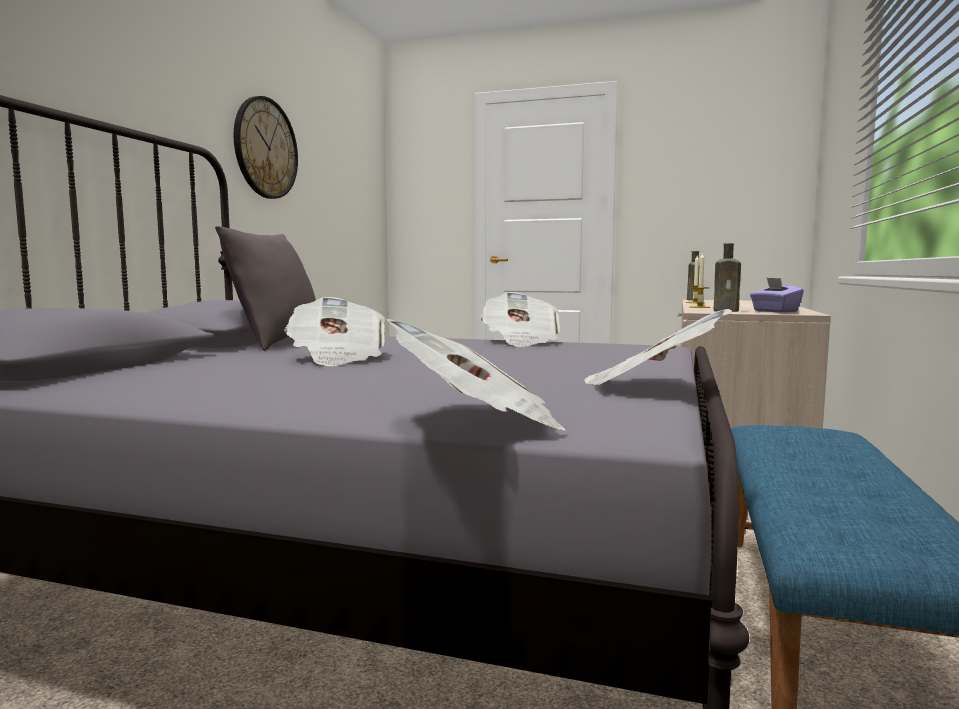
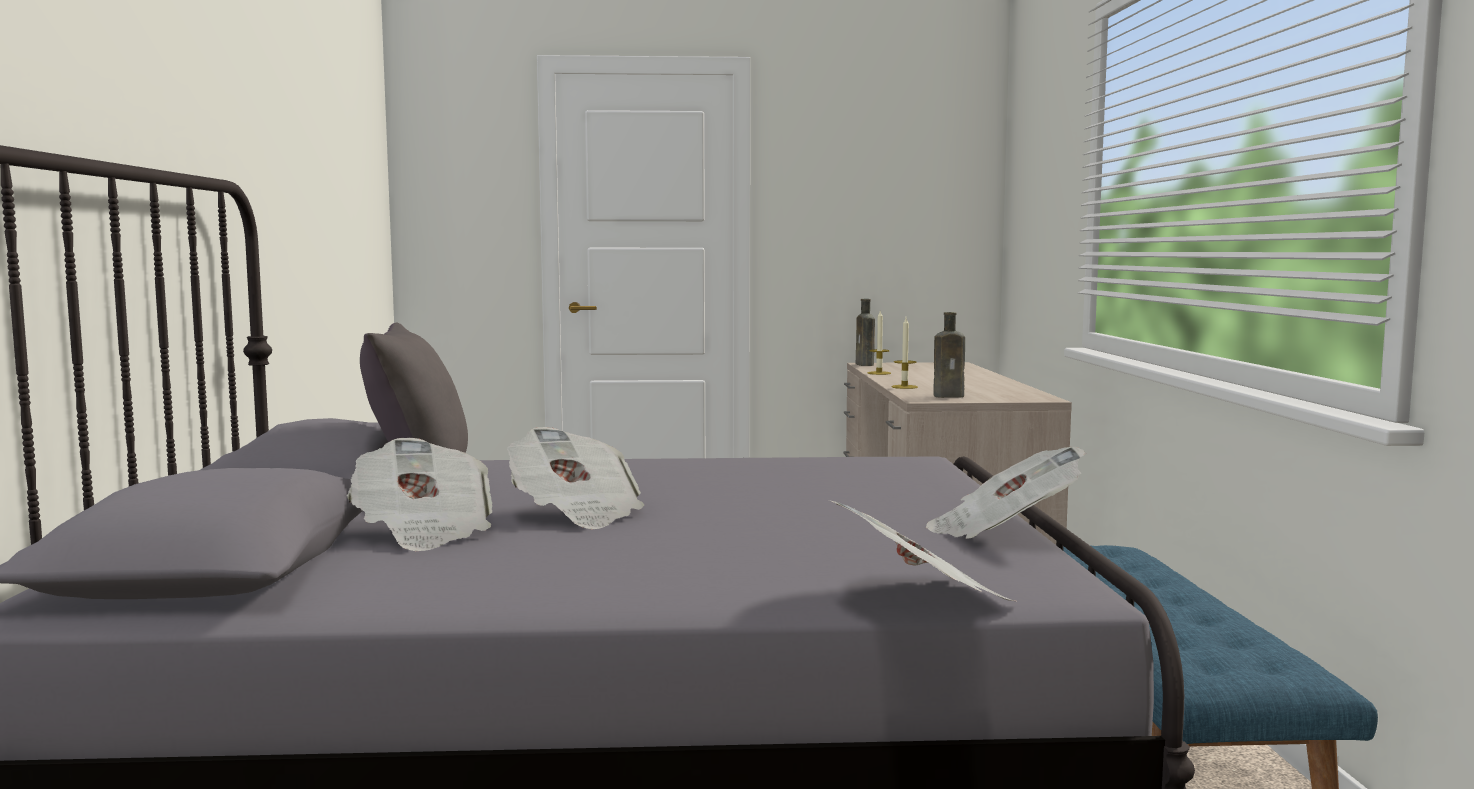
camera: 20 degrees left, 0 degrees up
(265, 148) = (274, 161): wall clock -> none
(520, 342) = (745, 461): newspaper -> newspaper (424, 532)
(774, 311) = (1003, 395): purple tissue box -> none

